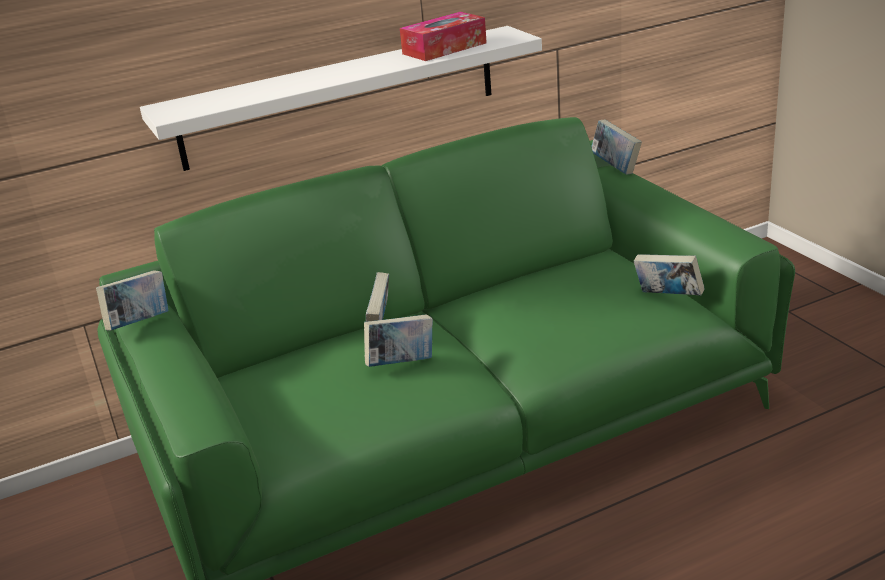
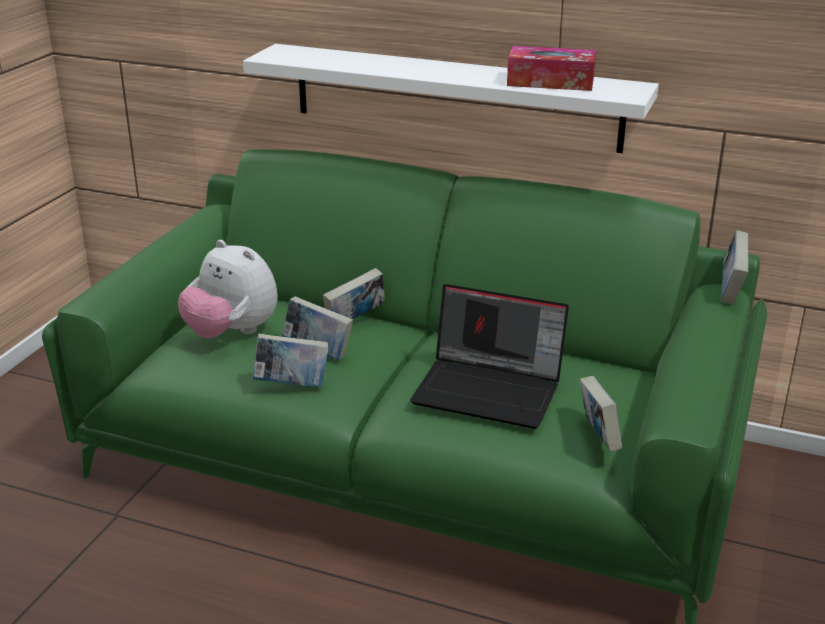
camera: 45 degrees right, 0 degrees up
(140, 323) = (194, 219): book -> book (292, 385)
(304, 395) = (232, 333): none -> plush toy
(560, 311) = (490, 390): none -> laptop

